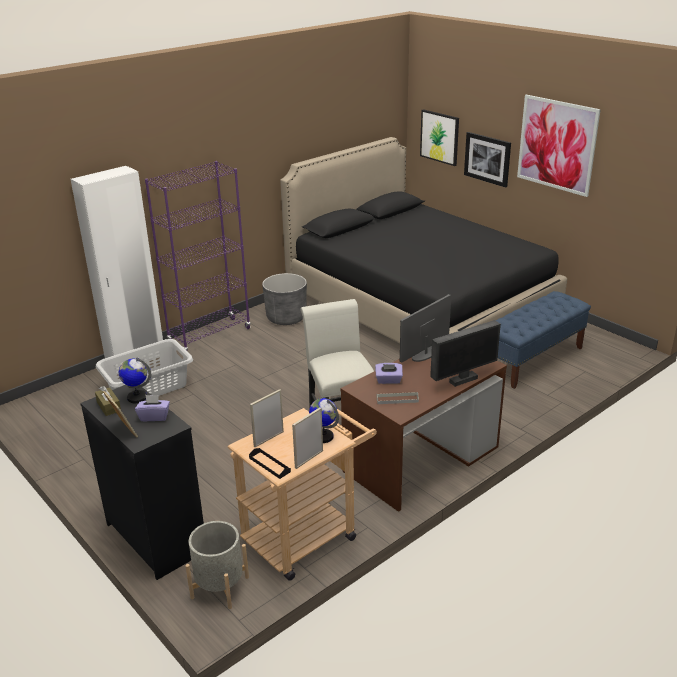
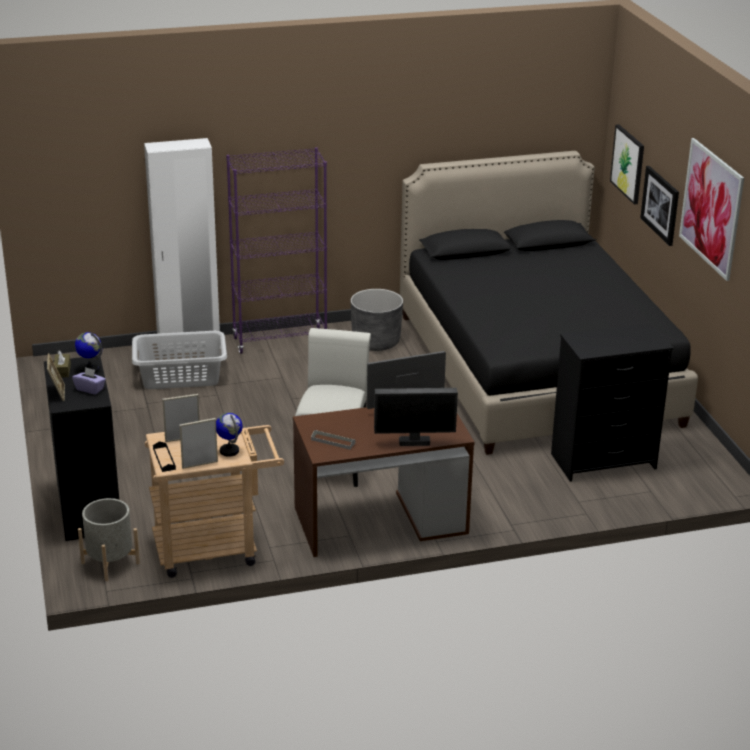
camera: 25 degrees right, 0 degrees up
(388, 380) = (343, 422): purple tissue box -> none
(532, 359) = (603, 462): blue bench -> black dresser

